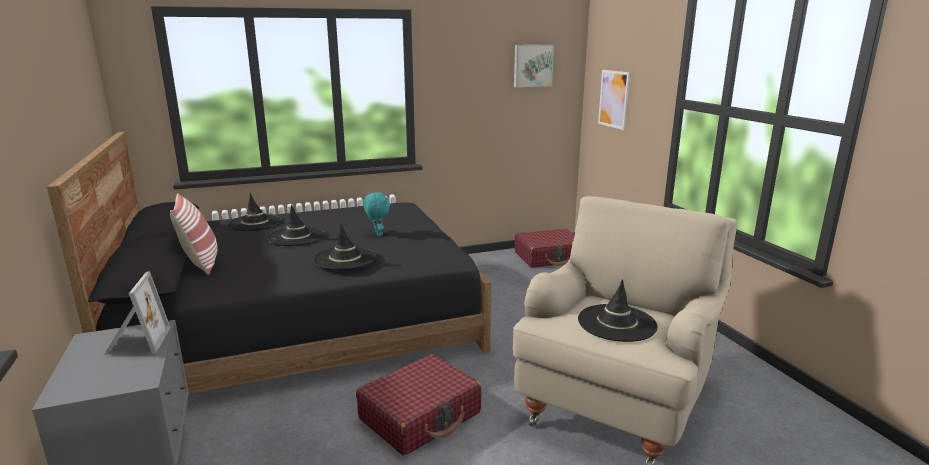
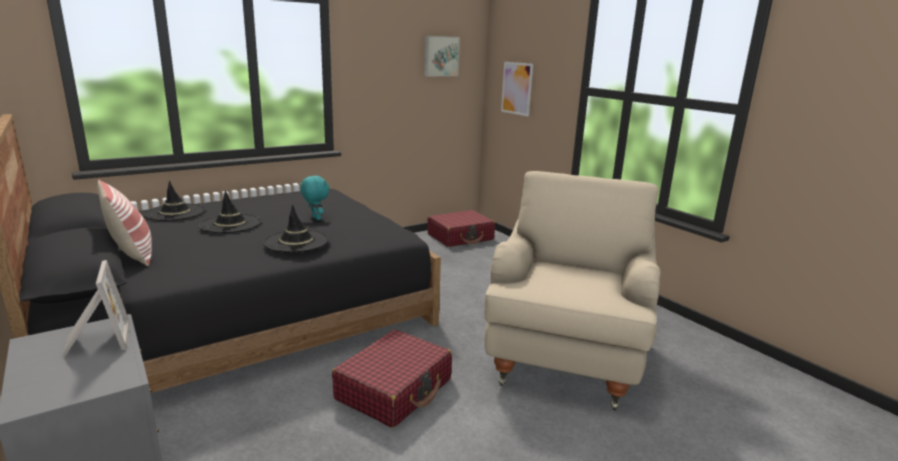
camera: 15 degrees left, 0 degrees up
(616, 323) = (576, 282): black hat -> none

